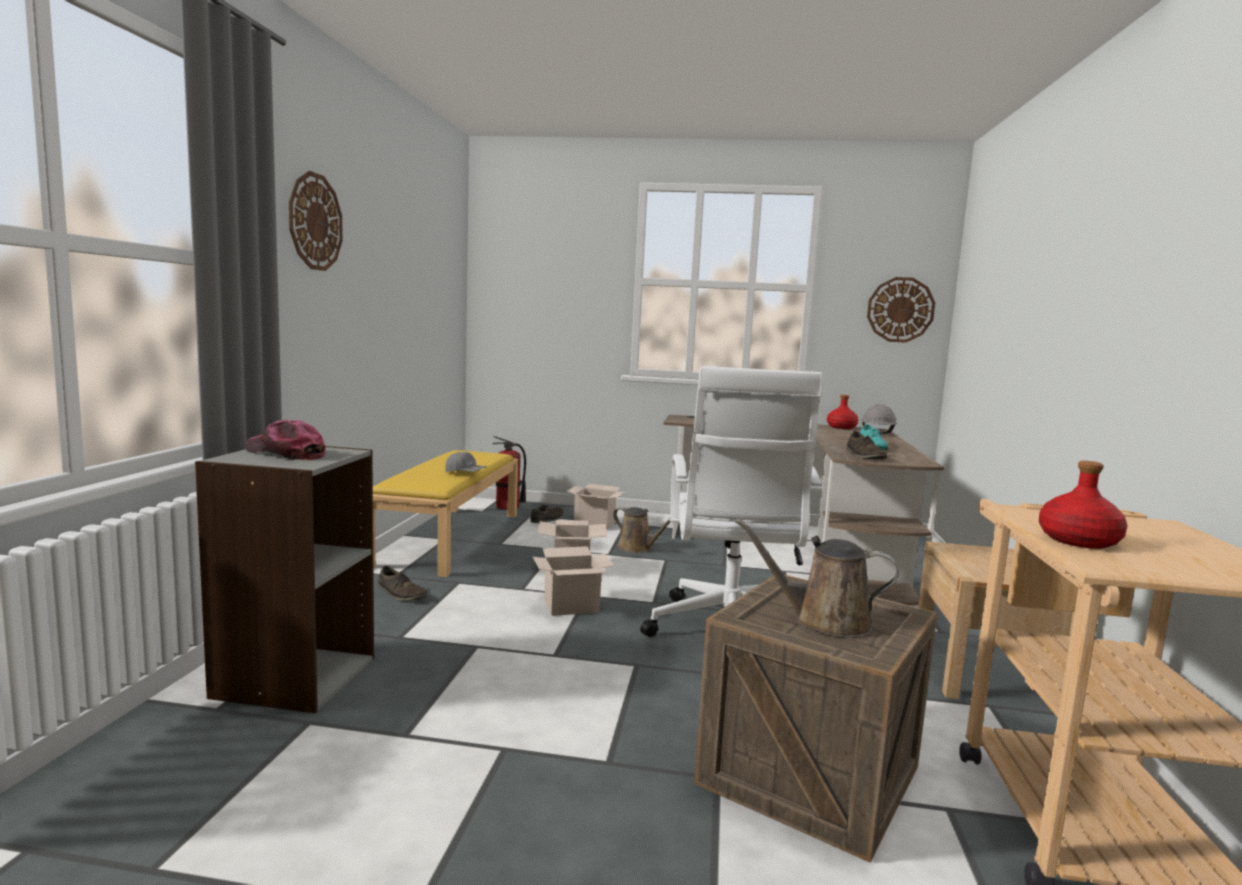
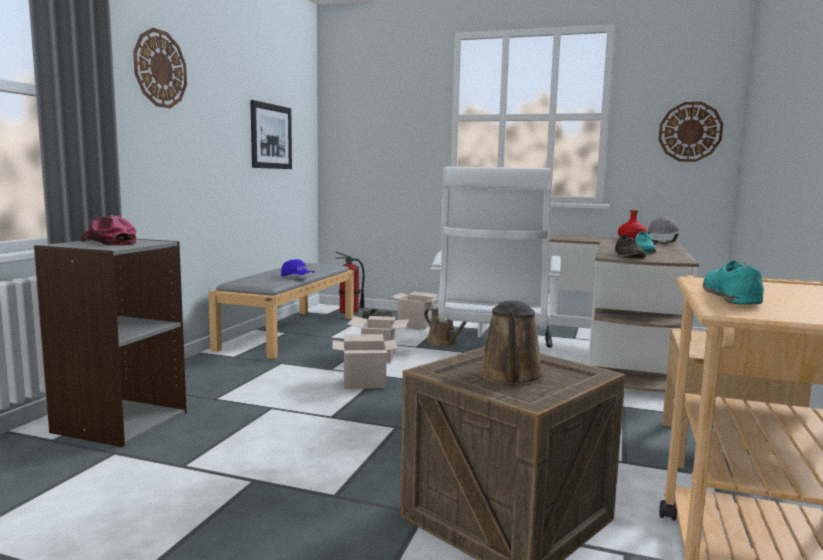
camera: 10 degrees right, 0 degrees up
(401, 594) = (231, 369): brown shoe -> none
(423, 298) = (271, 136): none -> picture
(449, 538) = (290, 332): yellow bench -> grey bench
(465, 473) = (297, 277): grey cap -> blue cap
(823, 621) = (511, 377): brown watering can -> brown watering can turned 105 degrees counterclockwise
(1078, 541) = (731, 297): red bottle -> turquoise shoe

